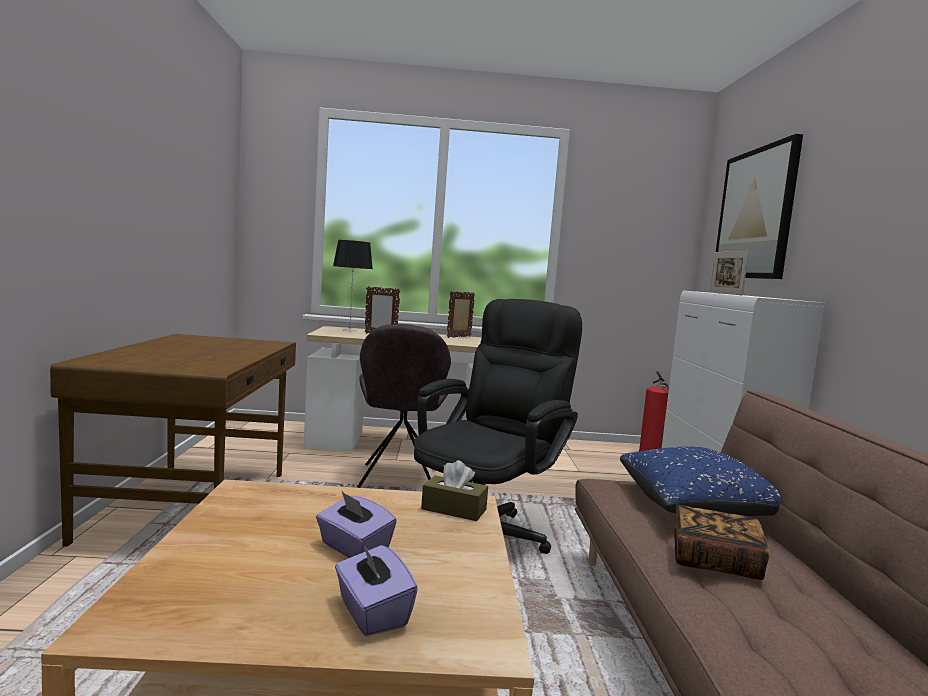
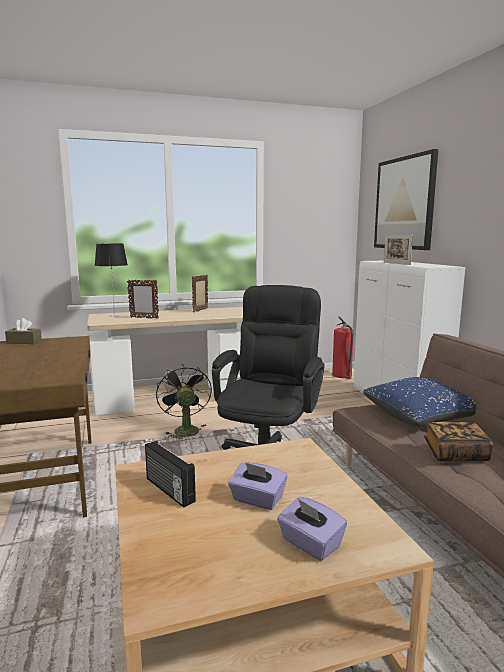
camera: 15 degrees left, 5 degrees up
(256, 516) = (168, 490): none -> radio
(398, 482) = (184, 429): grey chair -> black fan
(454, 509) = (294, 454): brown tissue box -> brown tissue box (24, 342)

